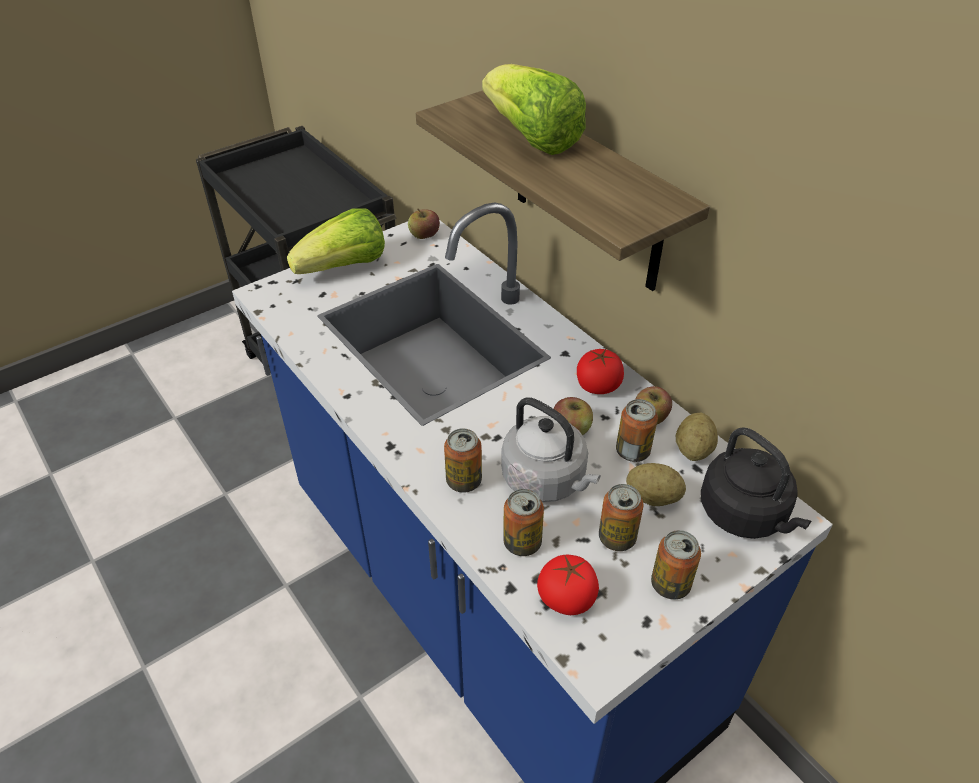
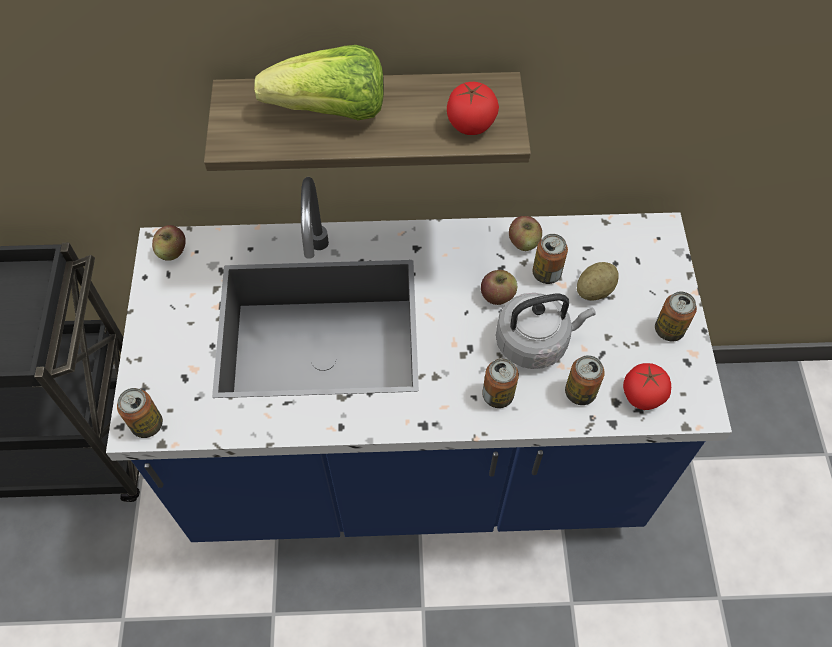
camera: 55 degrees left, 15 degrees up
(345, 267) = (160, 339): lettuce -> none
(598, 386) = (468, 251): tomato -> tomato (470, 124)
(617, 538) = (613, 334): can -> can (147, 424)
(693, 449) = (570, 238): potato -> none
(746, 515) = (644, 250): black kettle -> none

